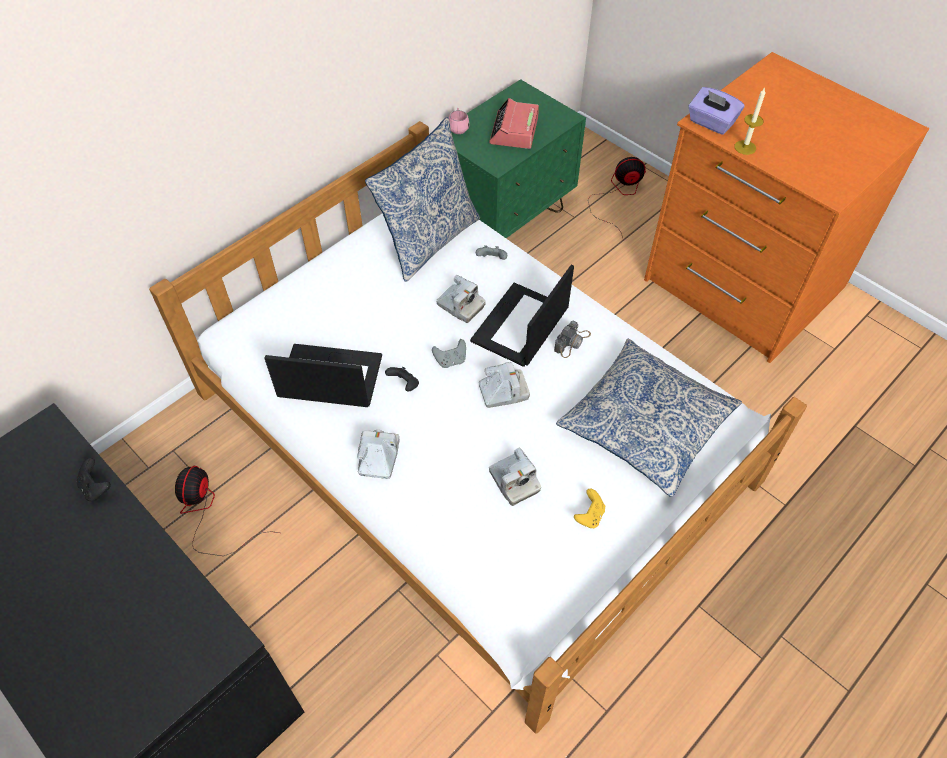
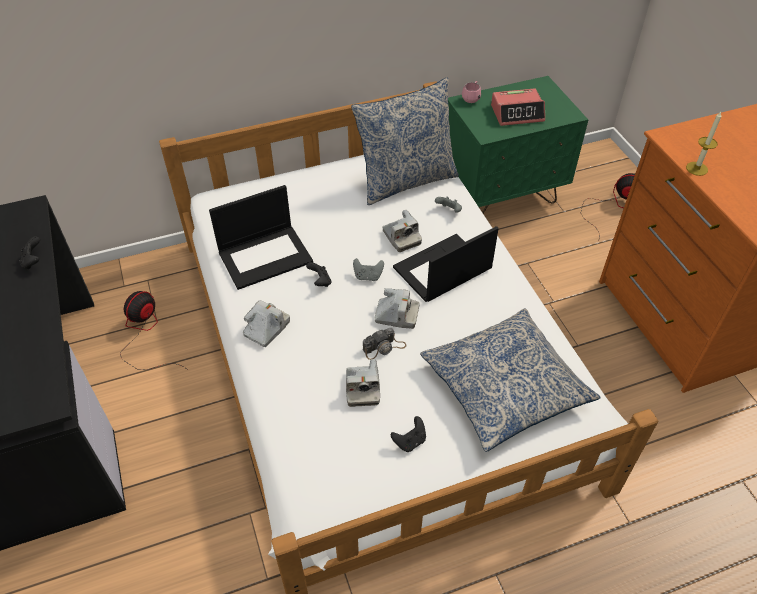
camera: 25 degrees right, 5 degrees down
(329, 377) = (265, 256): laptop -> laptop turned 120 degrees clockwise
(514, 131) = (517, 113): alarm clock -> alarm clock turned 135 degrees counterclockwise
(572, 342) = (479, 297): camera -> camera (384, 347)
(589, 516) = (410, 441): yellow game controller -> black game controller
(711, 123) = (676, 140): purple tissue box -> none

